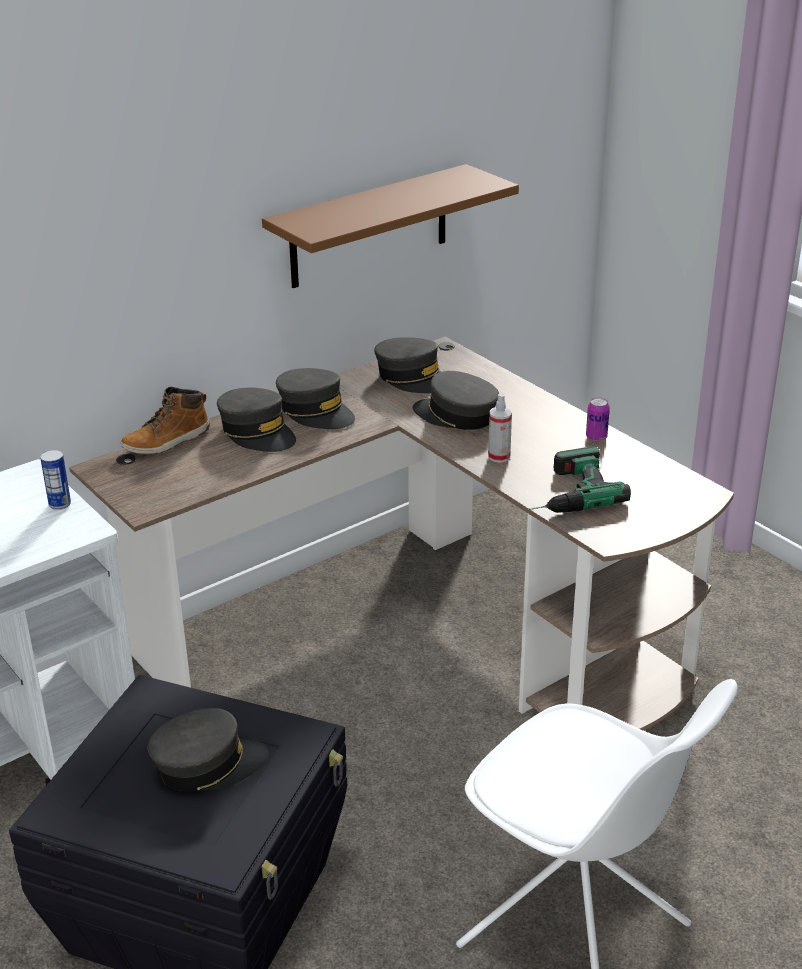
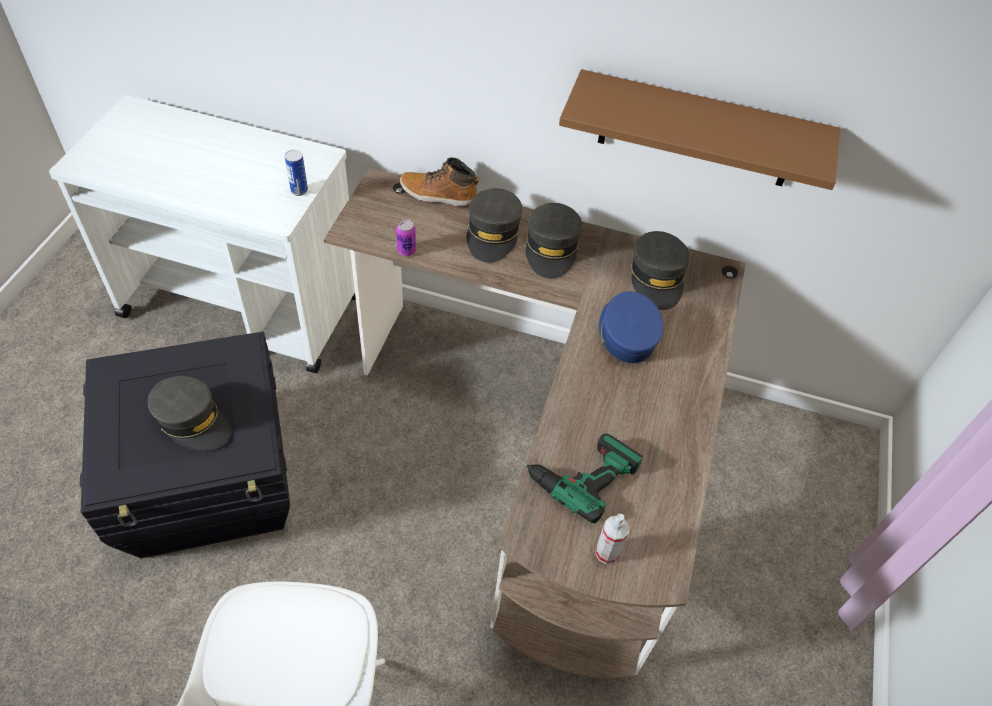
camera: 50 degrees right, 20 degrees up
(456, 415) = (626, 334): grey cap -> blue cap
(499, 456) = (589, 395): spray bottle -> spray bottle (607, 552)
(596, 437) = (683, 448): can -> can (406, 251)

